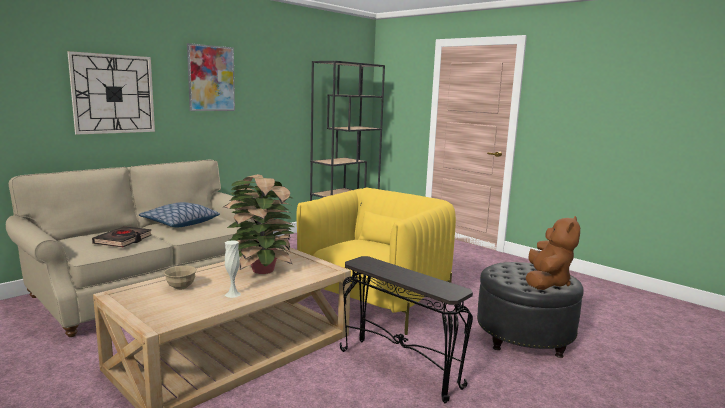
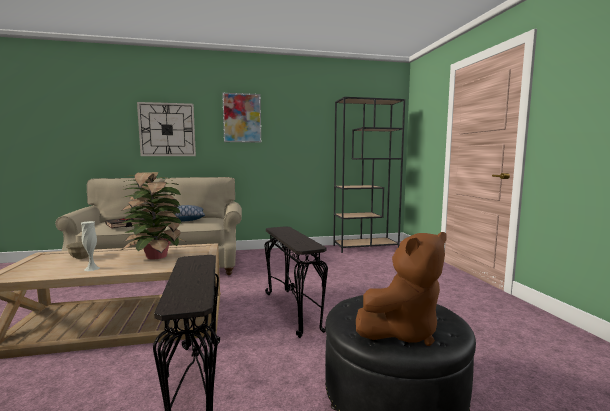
camera: 35 degrees right, 5 degrees down
(376, 300) = (293, 311): yellow armchair -> black side table

